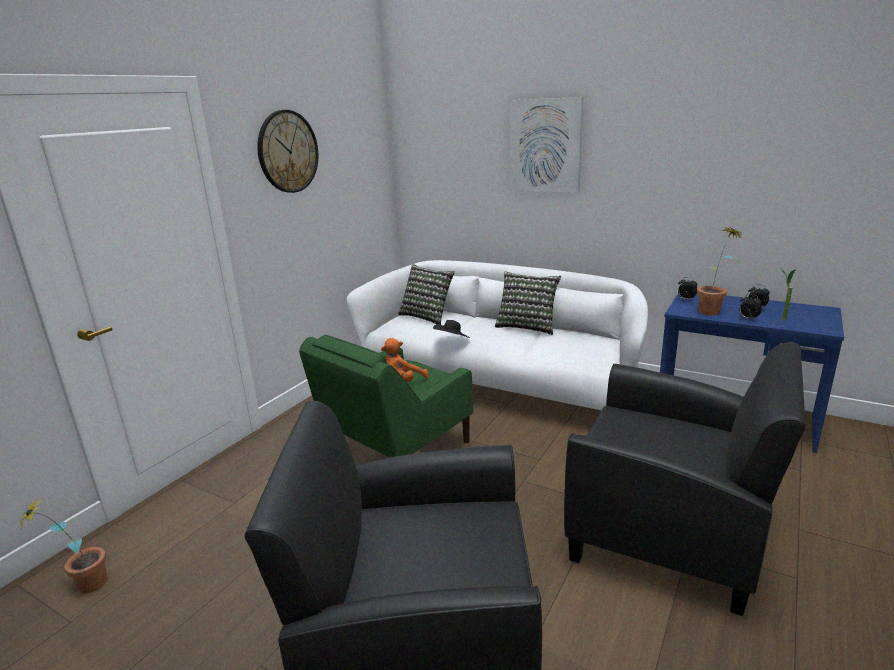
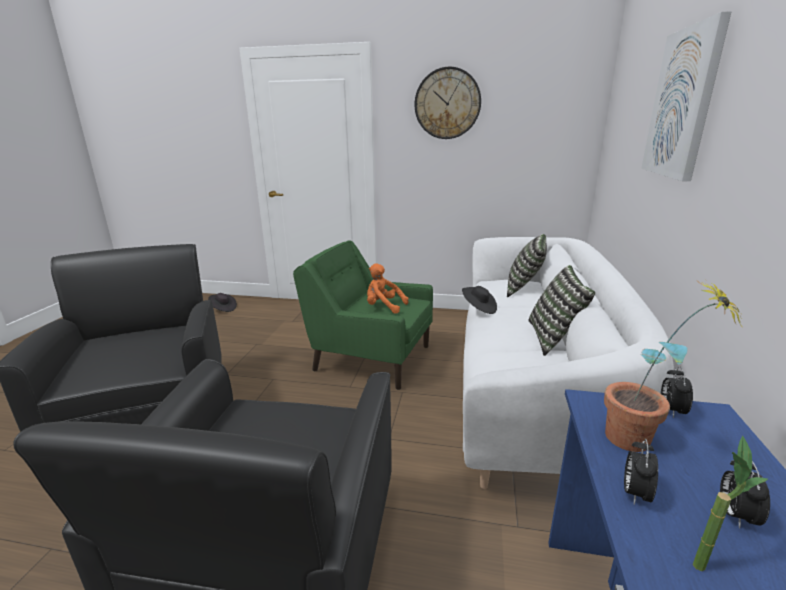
camera: 70 degrees right, 0 degrees up
(83, 587) = (223, 308): potted plant -> black hat

